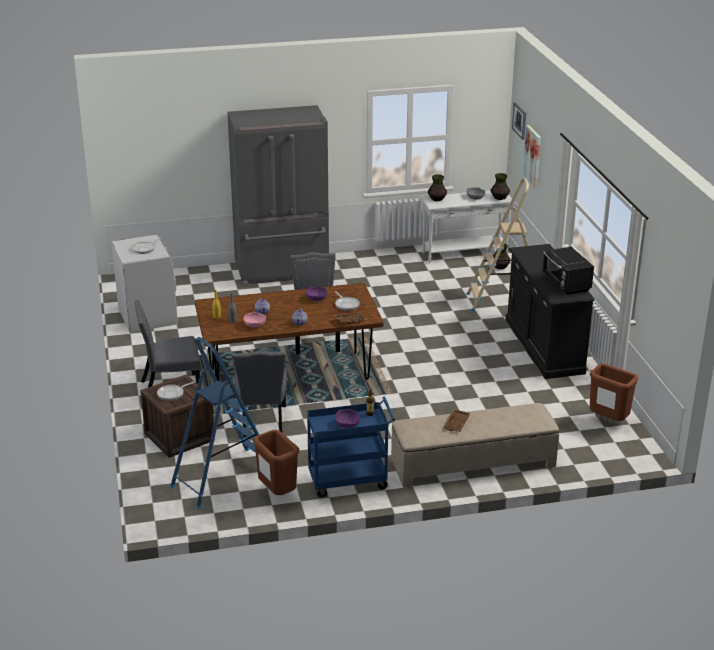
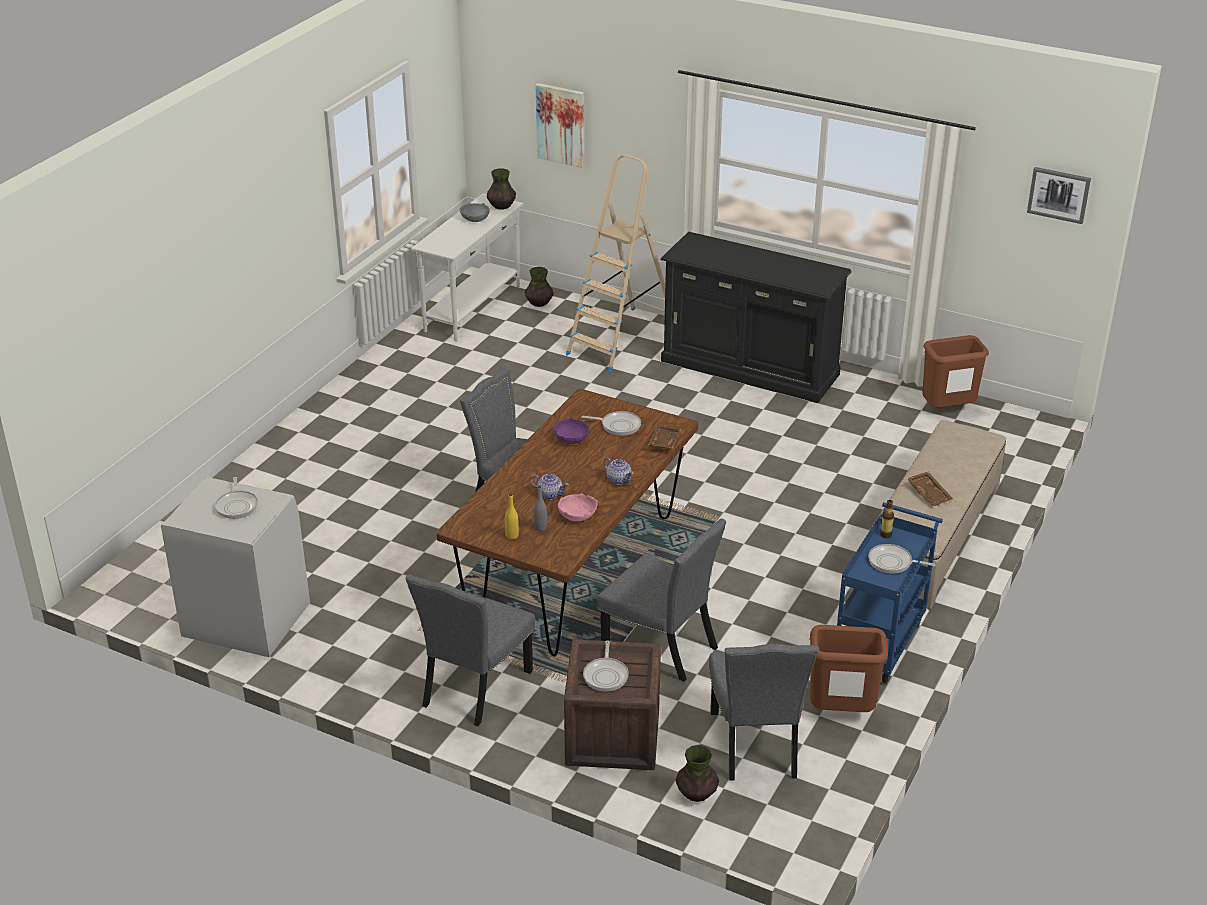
camera: 50 degrees left, 5 degrees up
(223, 477) = (756, 742): blue step ladder -> grey chair
(282, 271) = (303, 450): grey fridge -> none
(347, 425) = (892, 562): purple bowl -> frying pan
(437, 199) = (438, 242): vase -> vase (697, 794)
(520, 120) = (502, 83): picture -> picture (1059, 194)
(566, 284) = (797, 268): black microwave -> none

